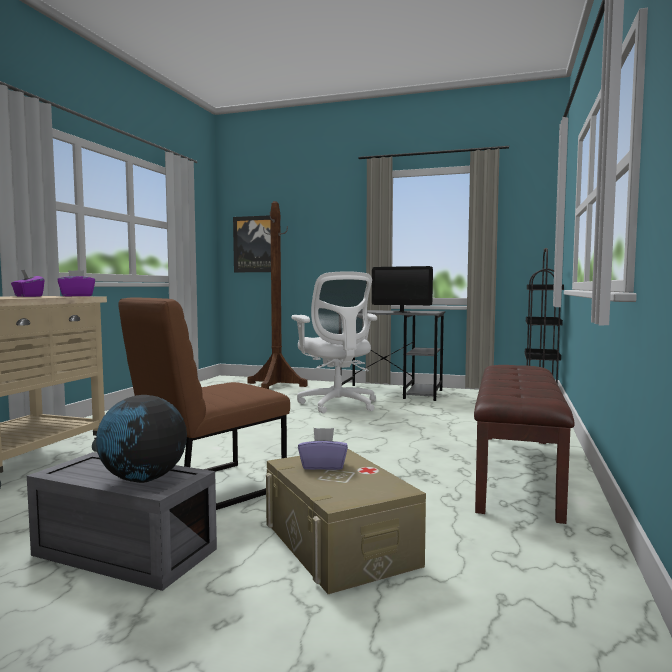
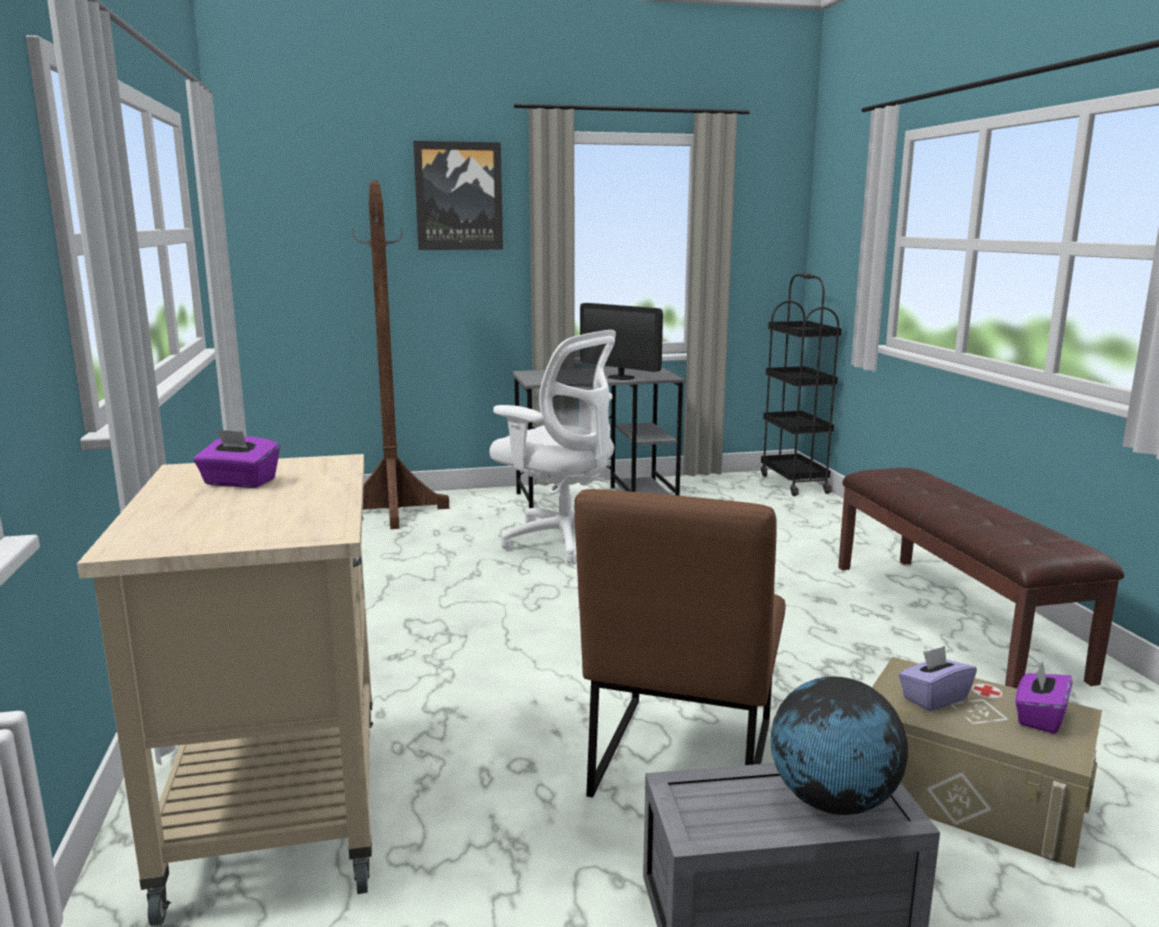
camera: 30 degrees left, 10 degrees up
(77, 296) = (322, 464): purple tissue box -> purple tissue box (1039, 717)
(255, 244) = (307, 253): picture -> picture (458, 196)
(401, 312) = (621, 377): monitor -> monitor turned 45 degrees clockwise

